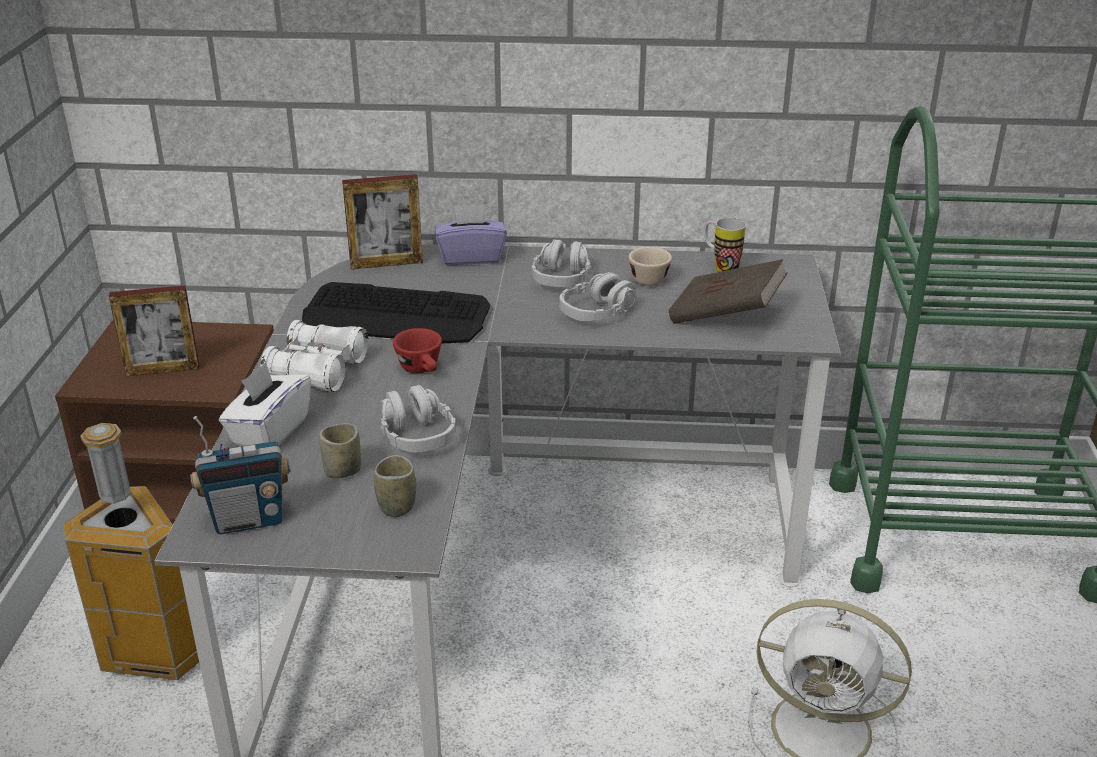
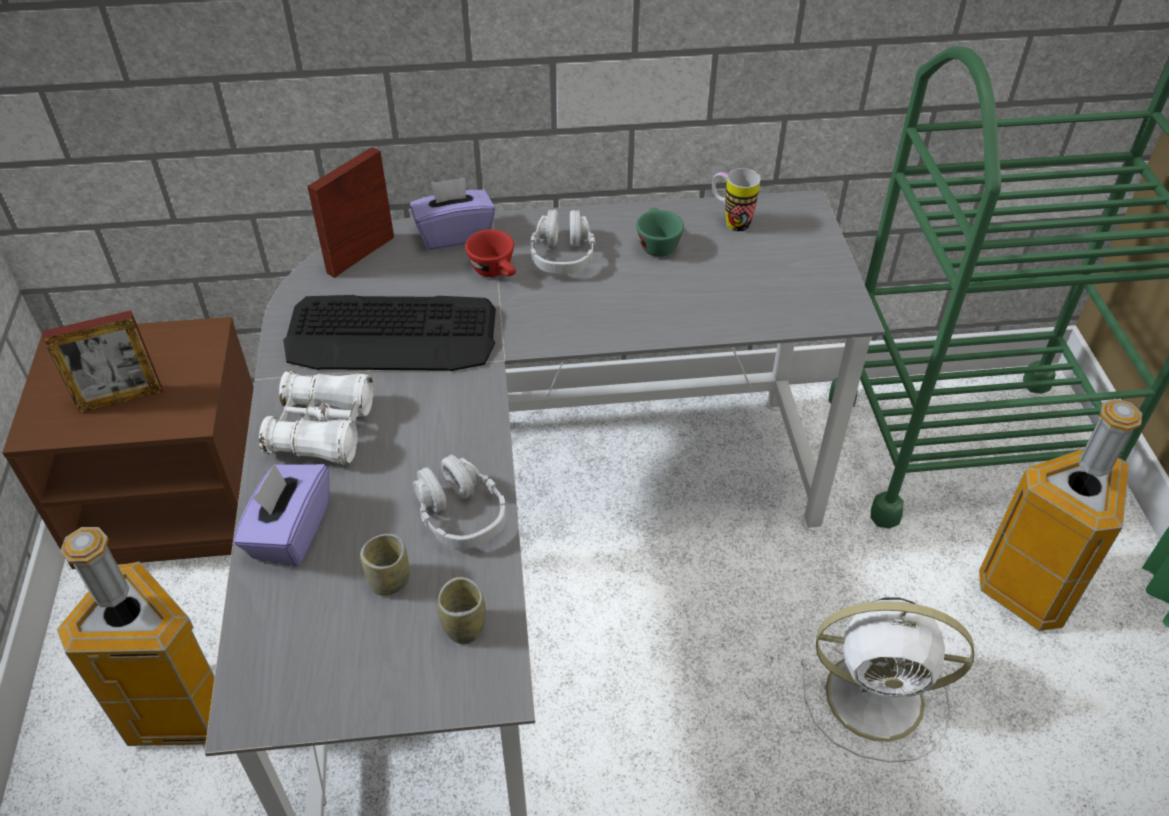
camera: 10 degrees left, 15 degrees up
(248, 520) = (300, 674): radio -> none
(269, 431) = (290, 532): white tissue box -> purple tissue box
(386, 264) = (361, 255): picture frame -> picture frame turned 150 degrees clockwise
(422, 369) = (442, 413): red cup -> red cup (496, 271)
(597, 312) = (614, 302): grey headphones -> none
(648, 277) = (656, 244): beige cup -> green cup
(725, 316) = (753, 292): brown book -> none
(1005, 660) = (1030, 588): none -> trash can

